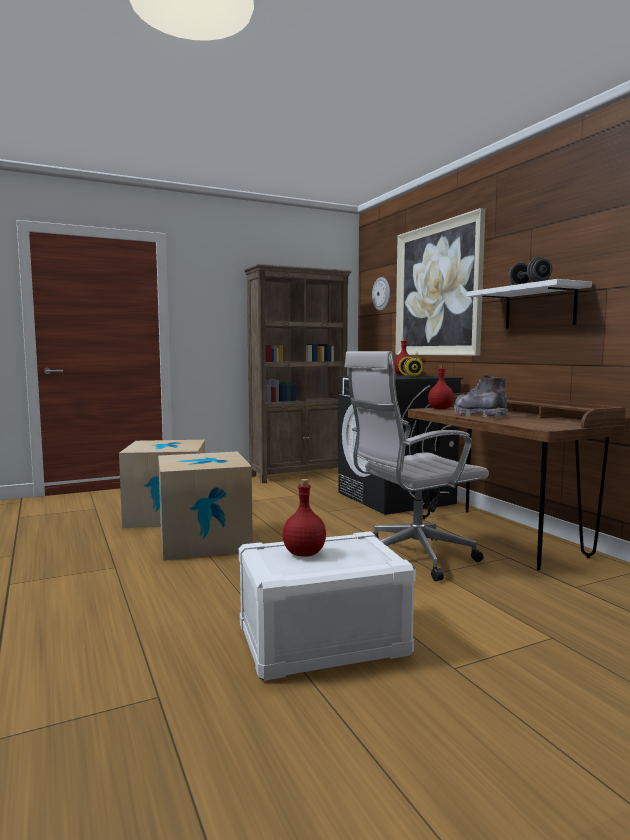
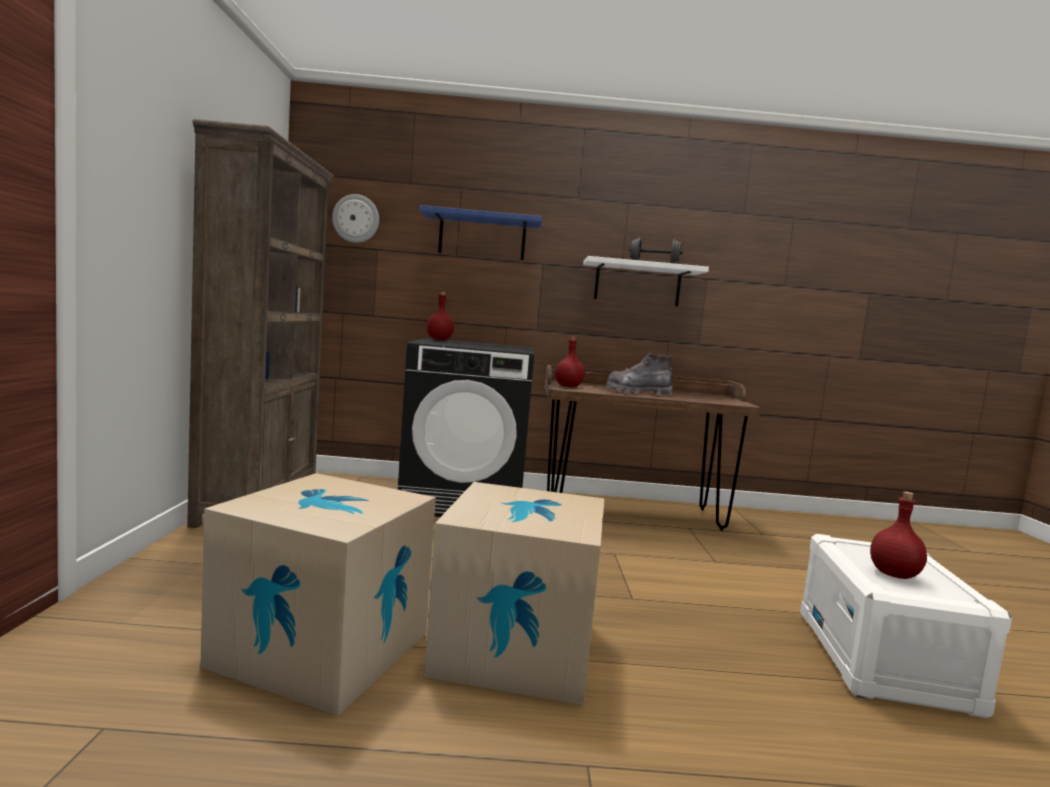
camera: 65 degrees left, 0 degrees up
(410, 376) = (479, 344): yellow dumbbell -> none
(411, 558) = (670, 557): white office chair -> none
(437, 290) = (482, 237): picture -> blue shelf

